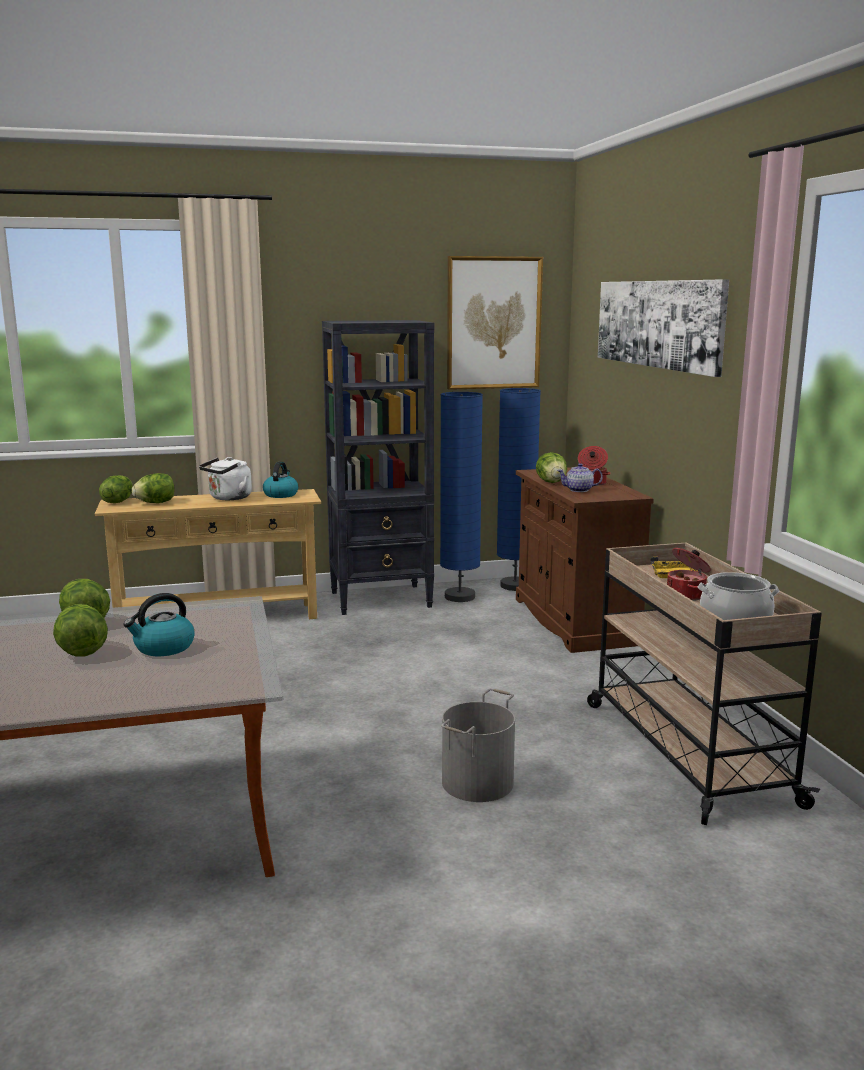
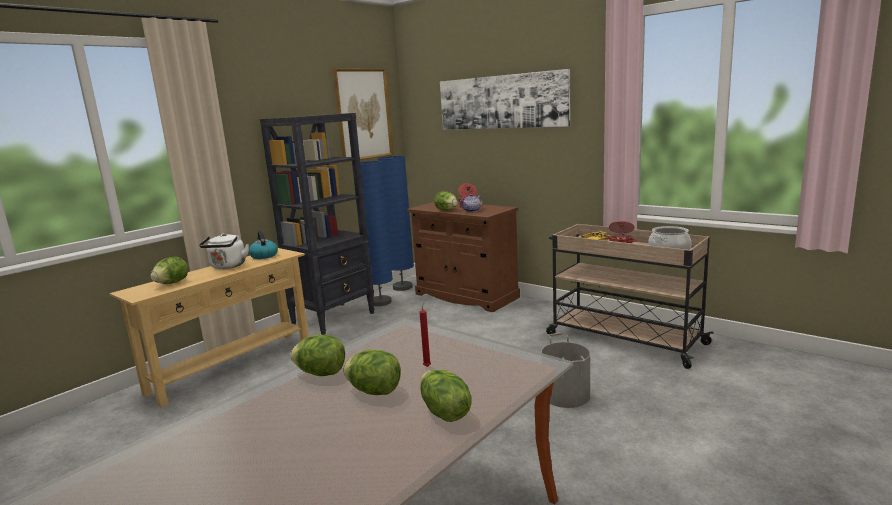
camera: 35 degrees left, 0 degrees up
(117, 501) = (132, 290): lettuce -> lettuce (444, 412)
(163, 648) = (427, 366): kettle -> red candle

